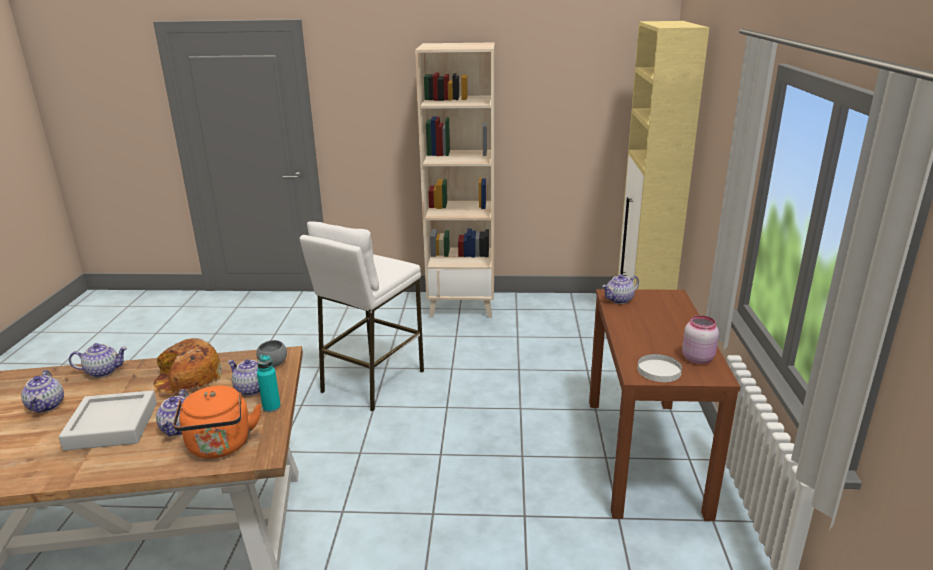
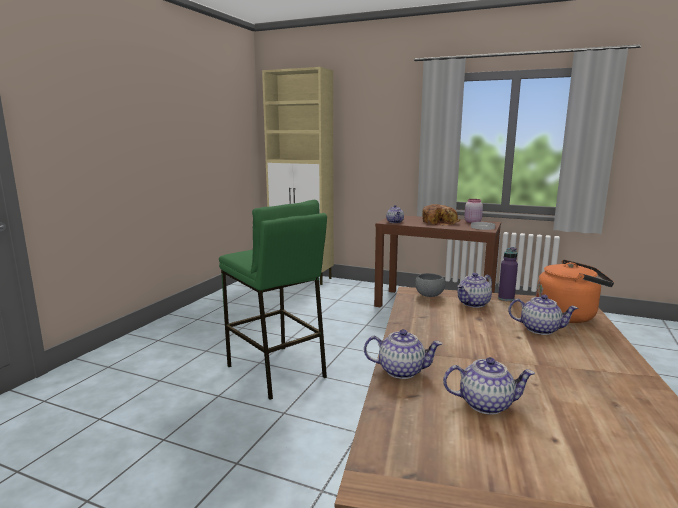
camera: 70 degrees left, 10 degrees down
(103, 371) = (402, 371): teapot -> teapot turned 90 degrees clockwise
(112, 426) = (537, 359): grey tray -> none
(187, 378) = (441, 327): bread -> bread (440, 222)
(271, 407) = (506, 298): turquoise bottle -> purple bottle
(371, 381) = (276, 371): white stool -> green stool
(462, 305) = (193, 317): beige bookcase -> none

